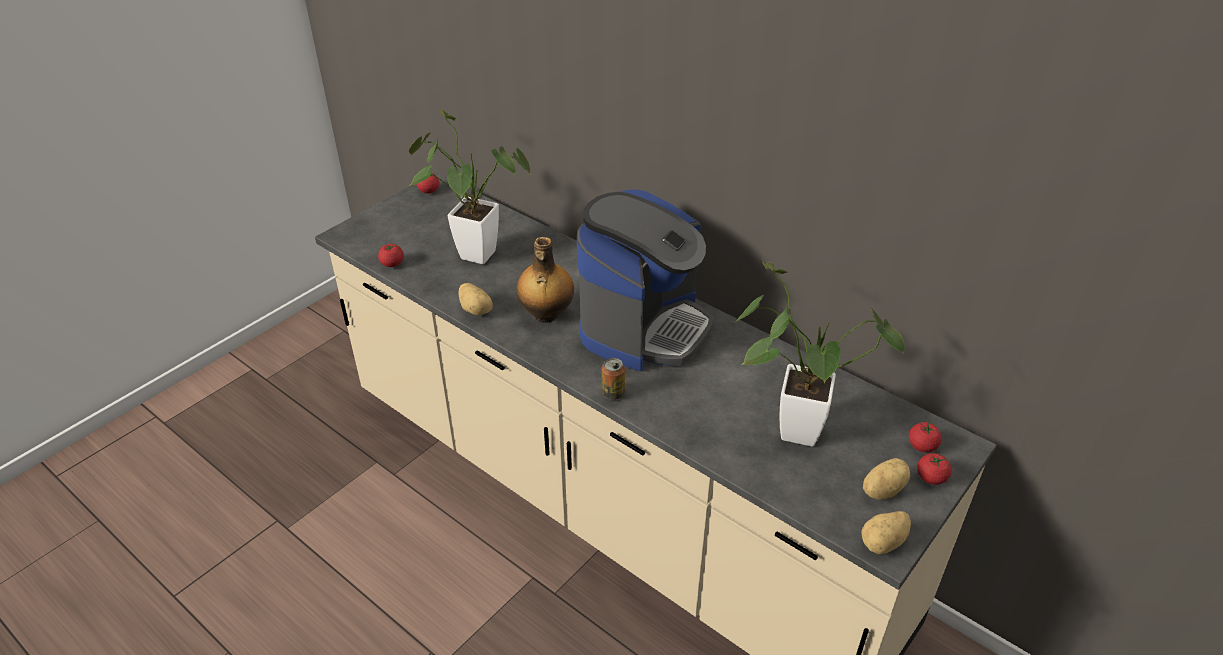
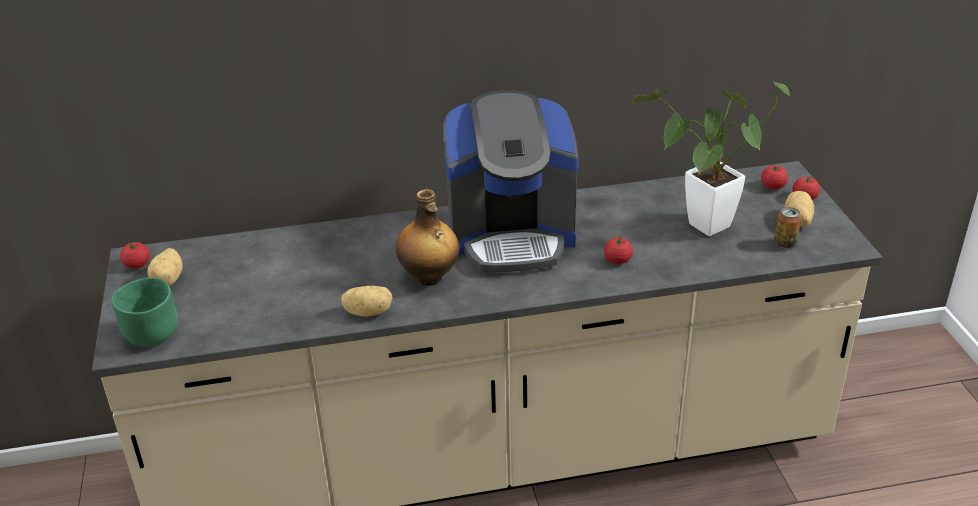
camera: 50 degrees left, 5 degrees down
(365, 238) = (151, 335): none -> green bowl
(392, 264) = (223, 334): tomato -> tomato (617, 260)
(471, 253) = (279, 281): potted plant -> none
(613, 393) = (571, 287): can -> can (785, 244)
(644, 327) = (511, 237): coffee machine -> coffee machine turned 105 degrees clockwise
(884, 543) = (844, 245): potato -> potato (169, 280)

